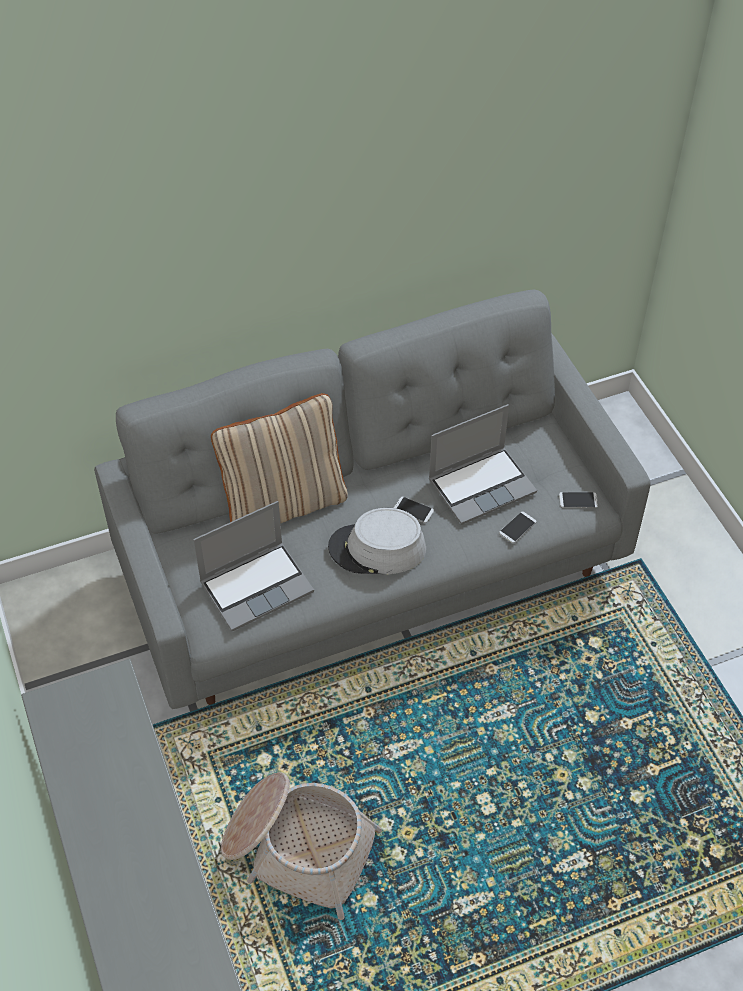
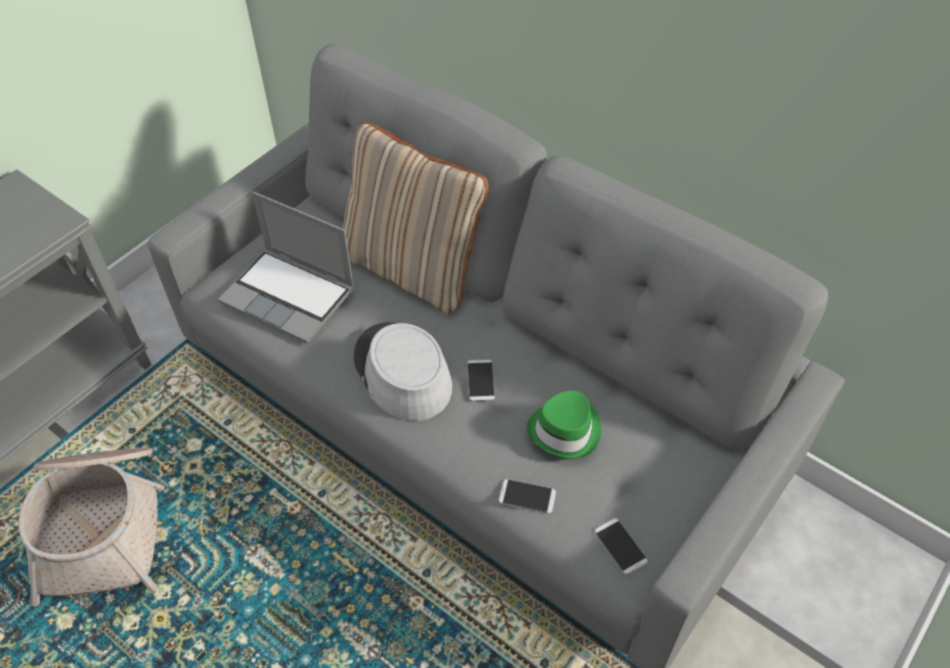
camera: 60 degrees right, 0 degrees up
(482, 485) = (566, 430): laptop -> green hat

